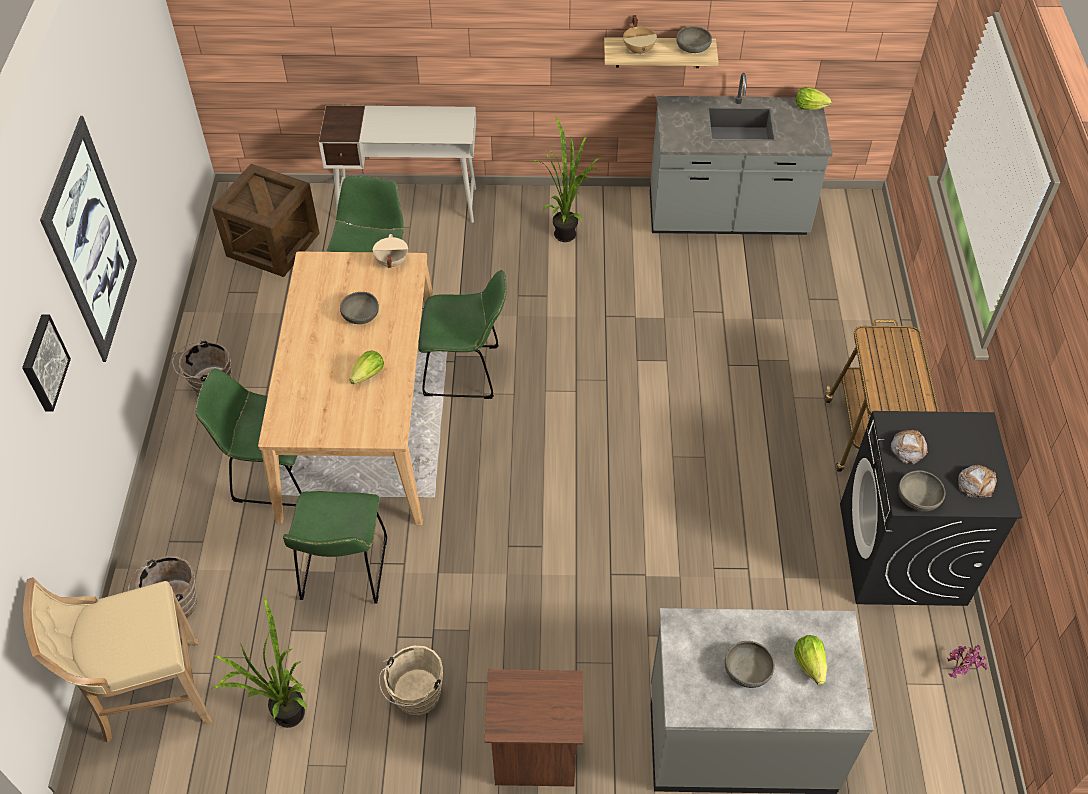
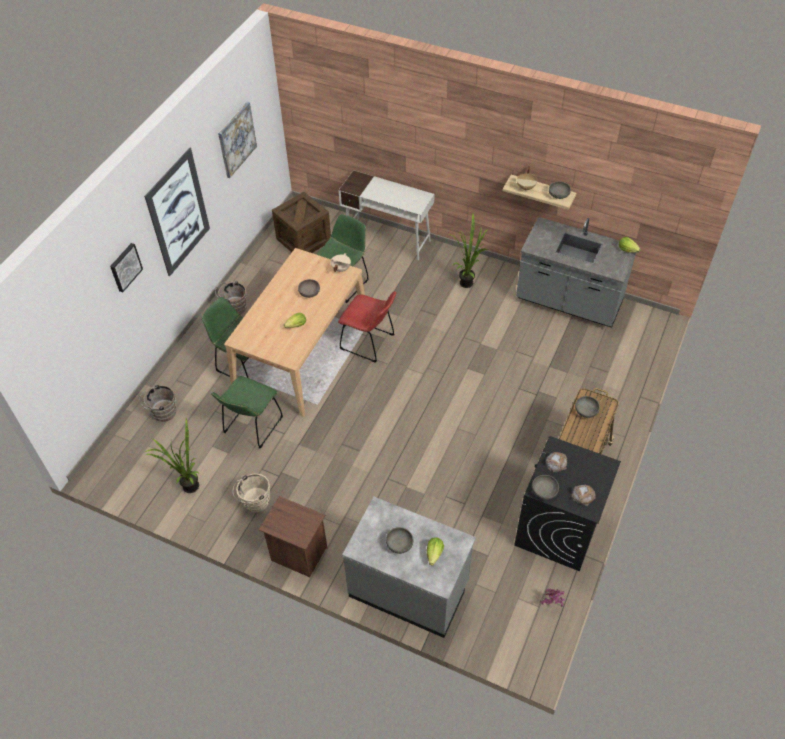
camera: 25 degrees right, 0 degrees up
(135, 93) = (236, 139): none -> picture
(149, 695) = (131, 452): beige stool -> none
(466, 371) = (370, 343): green chair -> red chair
(883, 358) = (586, 411): none -> grey bowl

